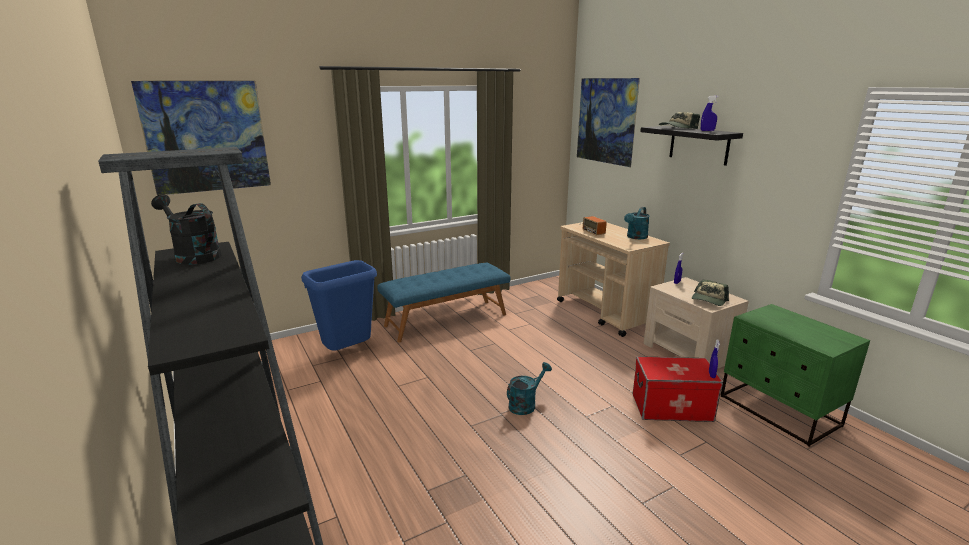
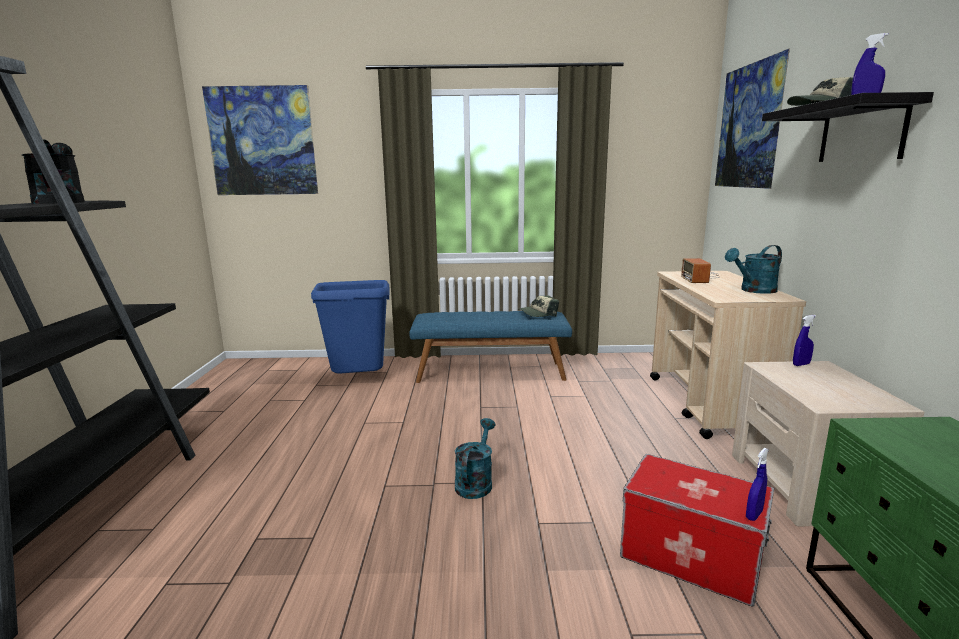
camera: 30 degrees right, 5 degrees down
(525, 404) = (475, 482): turquoise watering can -> turquoise watering can turned 60 degrees counterclockwise
(709, 300) = (833, 396): cap -> cap (538, 314)

